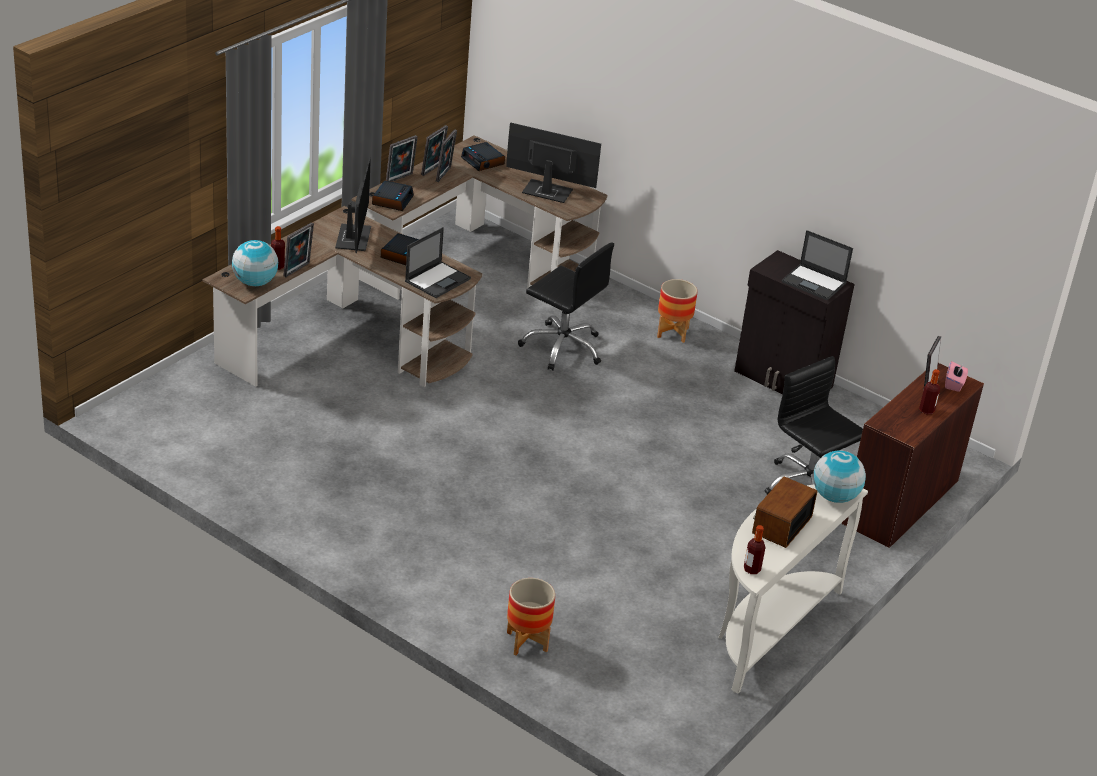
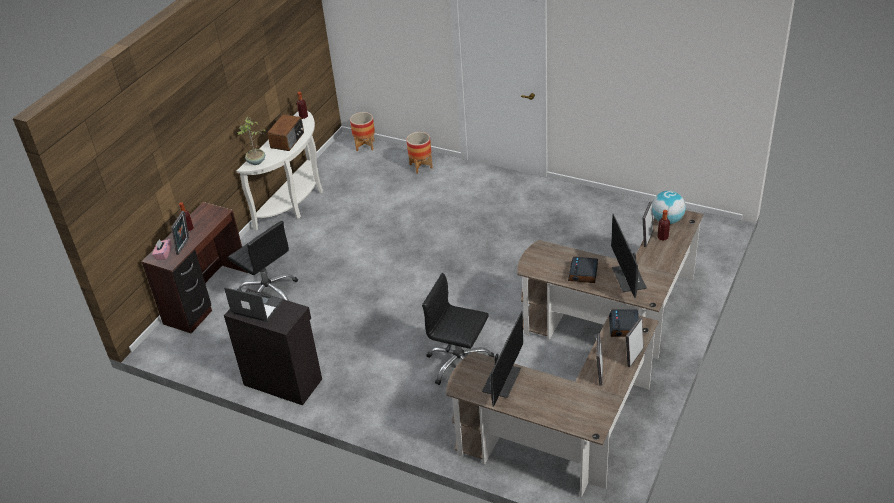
camera: 175 degrees right, 5 degrees up
(433, 170) = (612, 377): picture frame -> none
(438, 280) = (546, 258): laptop -> none
(483, 161) = (574, 404): alarm clock -> none
(546, 192) = (501, 380): monitor -> monitor turned 75 degrees counterclockwise
(672, 333) = (375, 405): planter -> planter (365, 146)
(835, 497) = (256, 162): globe -> potted plant

